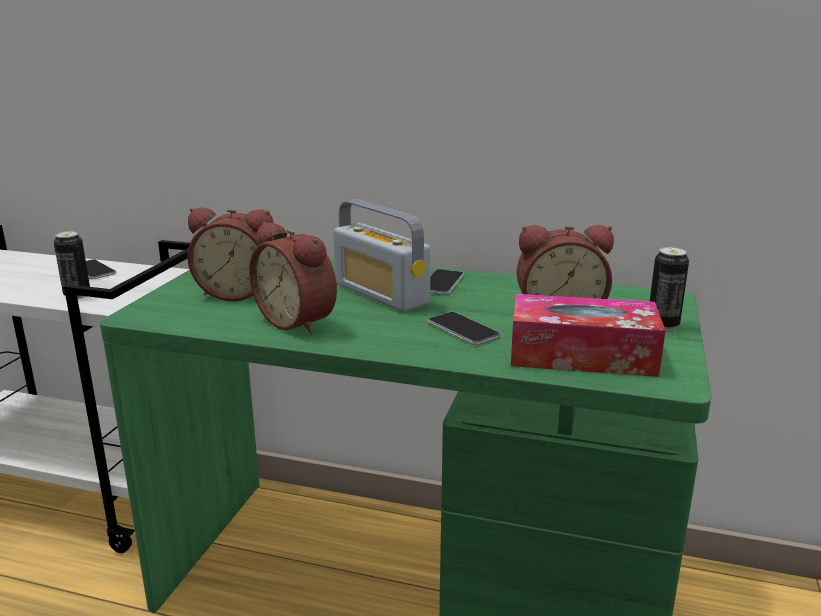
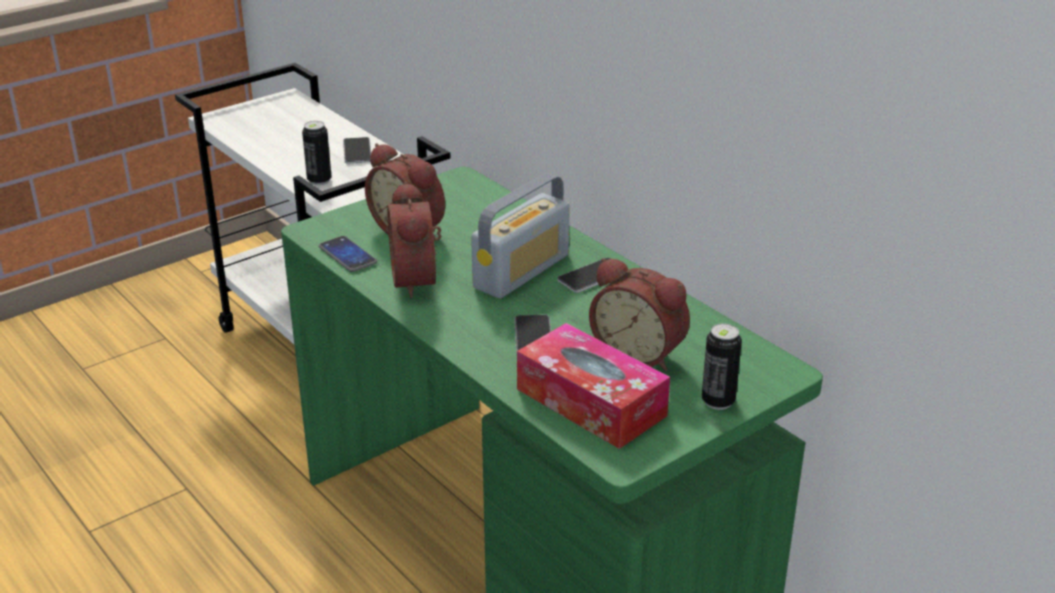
camera: 35 degrees right, 10 degrees up
(202, 323) = (347, 255): none -> phone
(381, 294) = (521, 271): radio -> radio turned 135 degrees counterclockwise

